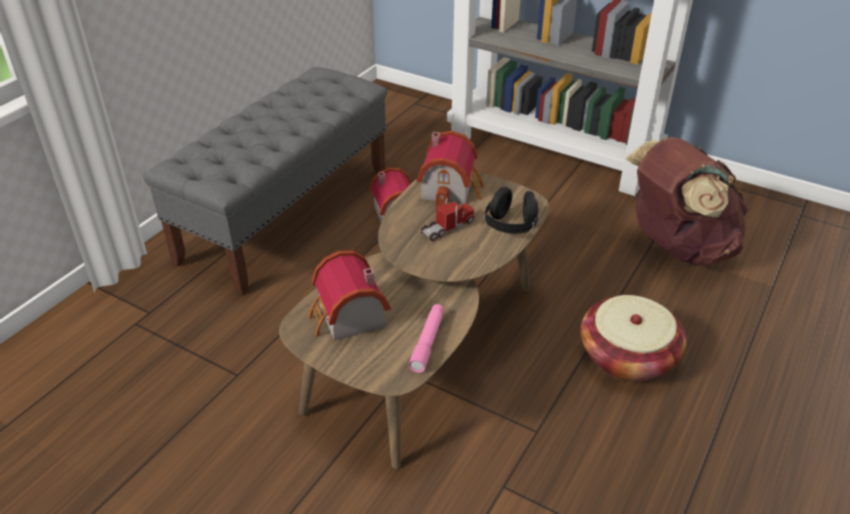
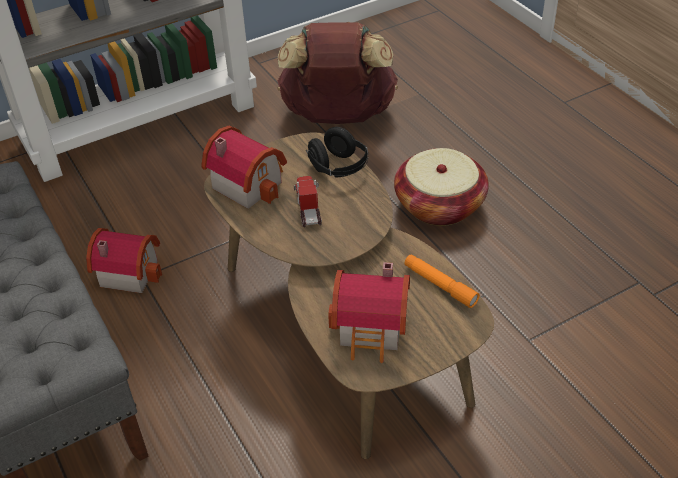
camera: 60 degrees left, 5 degrees up
(427, 342) = (440, 285): pink flashlight -> orange flashlight

